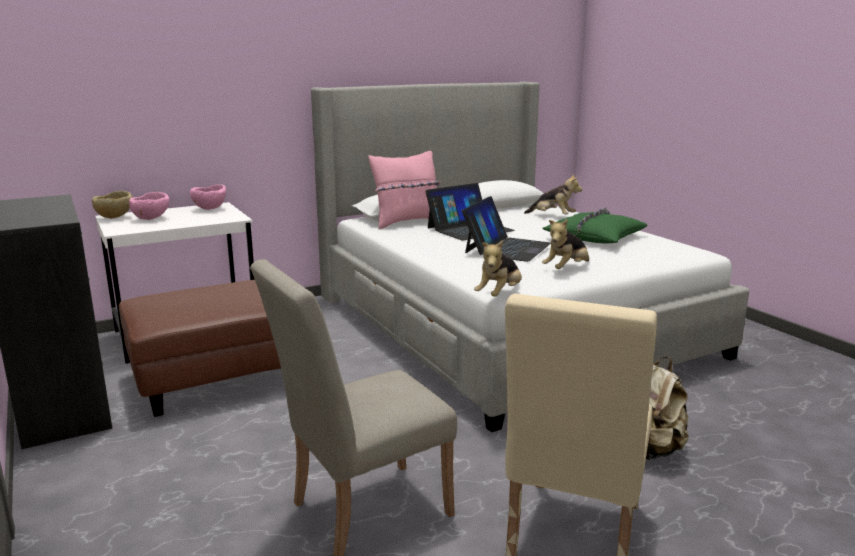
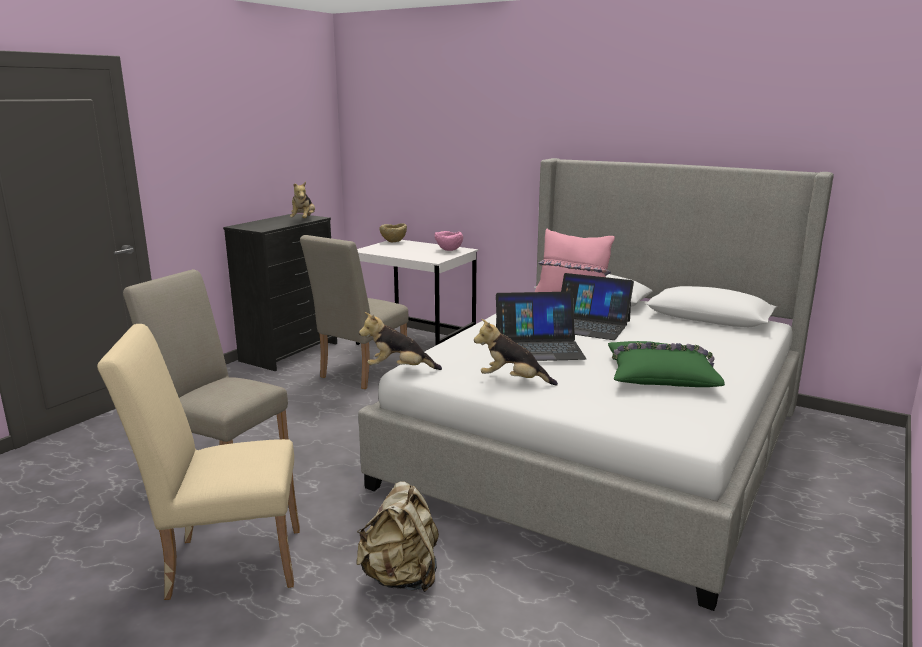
camera: 60 degrees right, 0 degrees up
(151, 219) = (402, 248): pink bowl -> none
(215, 380) = (359, 373): brown ottoman -> beige chair
(552, 216) = (714, 345): plush toy -> plush toy (303, 220)

